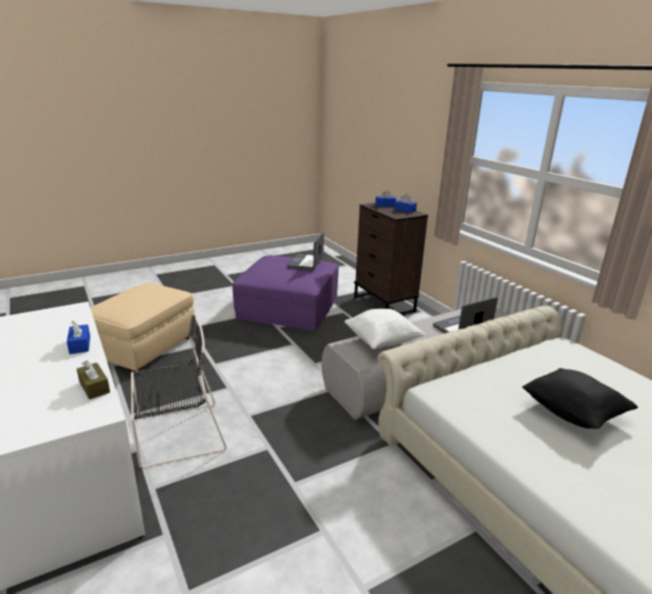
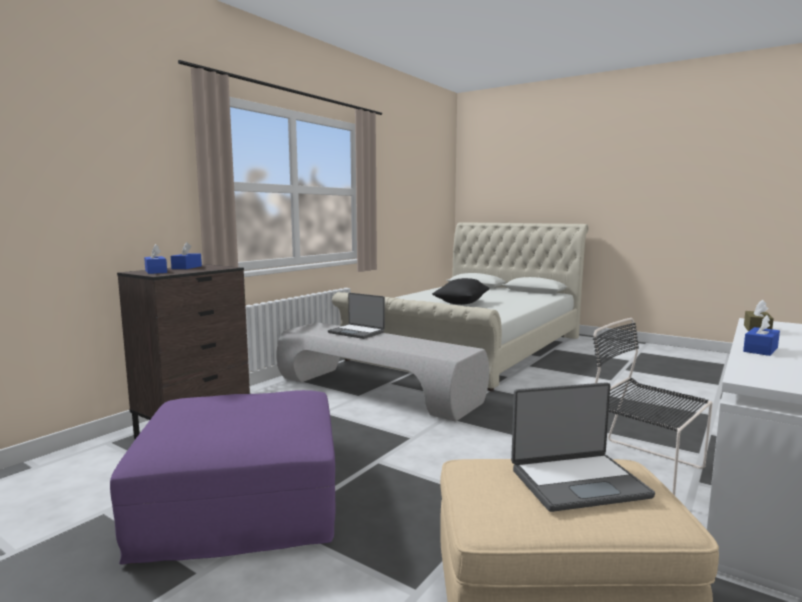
camera: 115 degrees left, 15 degrees down
(306, 263) = (204, 405): laptop -> laptop (577, 482)
(382, 342) = (423, 348): white pillow -> none

